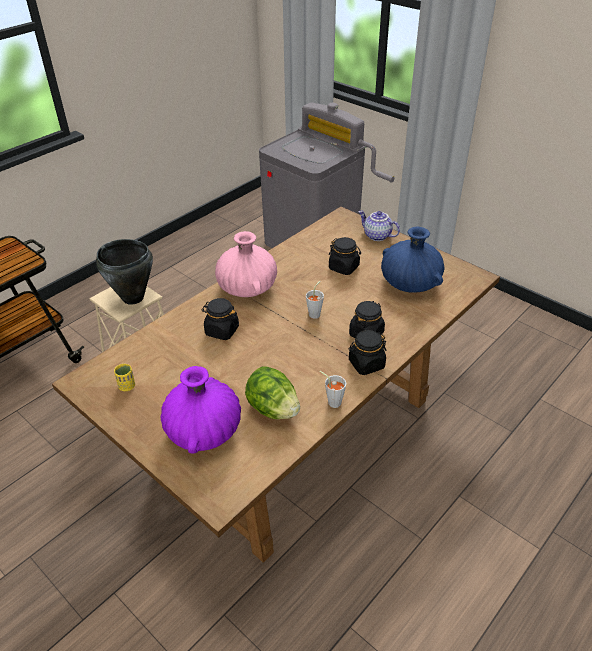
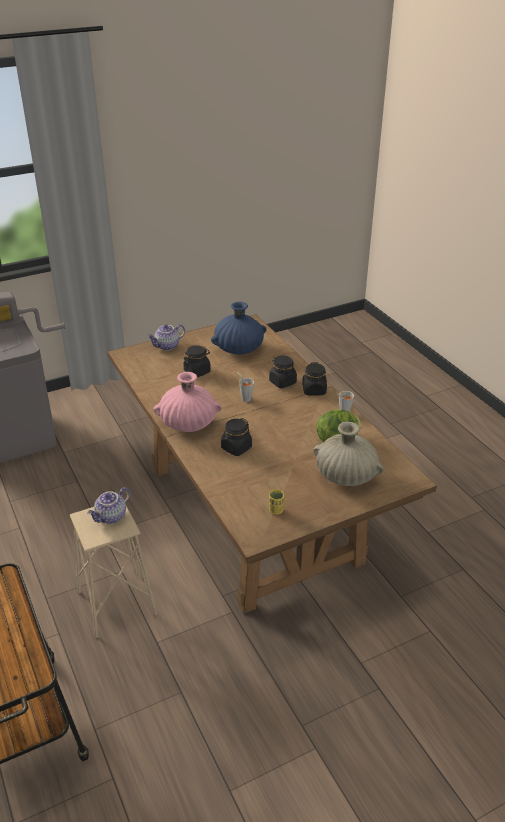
camera: 70 degrees left, 5 degrees down
(133, 298) = (111, 517): black cooking pot -> teapot
(203, 431) = (346, 476): purple vase -> beige vase

